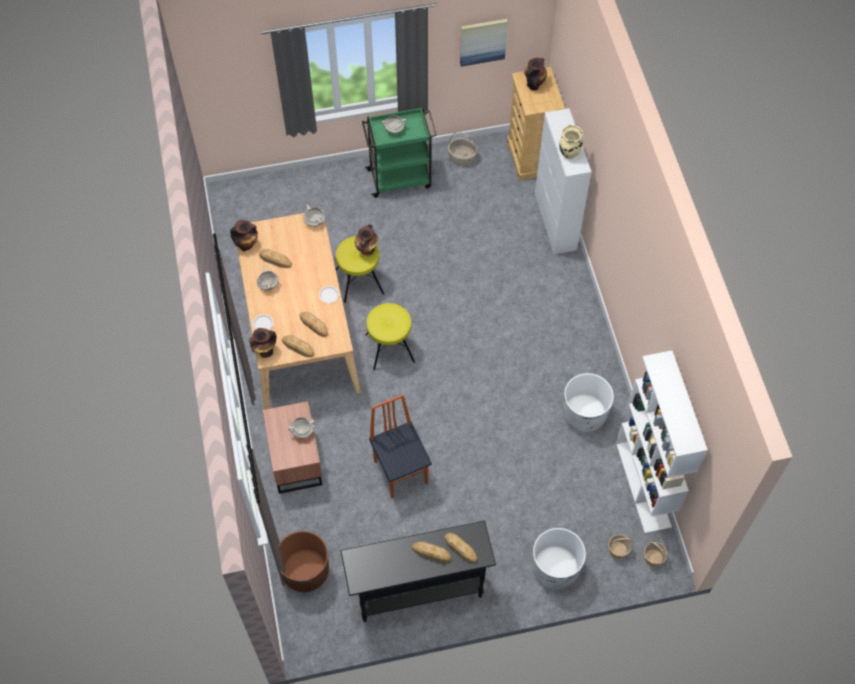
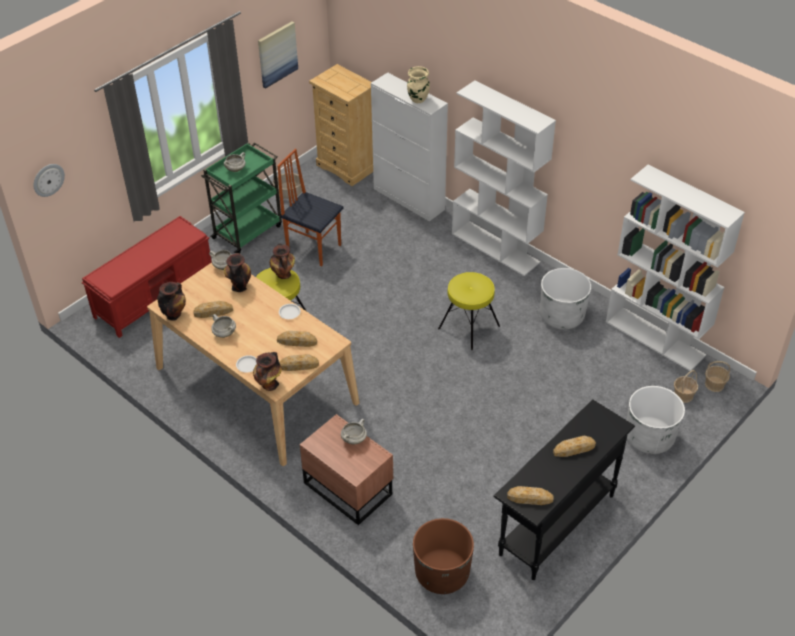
camera: 35 degrees left, 15 degrees down
(207, 82) = (48, 179): none -> wall clock
(287, 198) = (155, 294): none -> red bench
(390, 348) = (355, 356): yellow stool -> yellow stool (469, 327)
(401, 471) = (453, 442): chair -> chair (314, 248)
(460, 548) = (594, 431): bread -> bread (530, 498)
(534, 84) = (335, 80): vase -> vase (239, 286)
(587, 314) = (496, 248): none -> white bookcase

